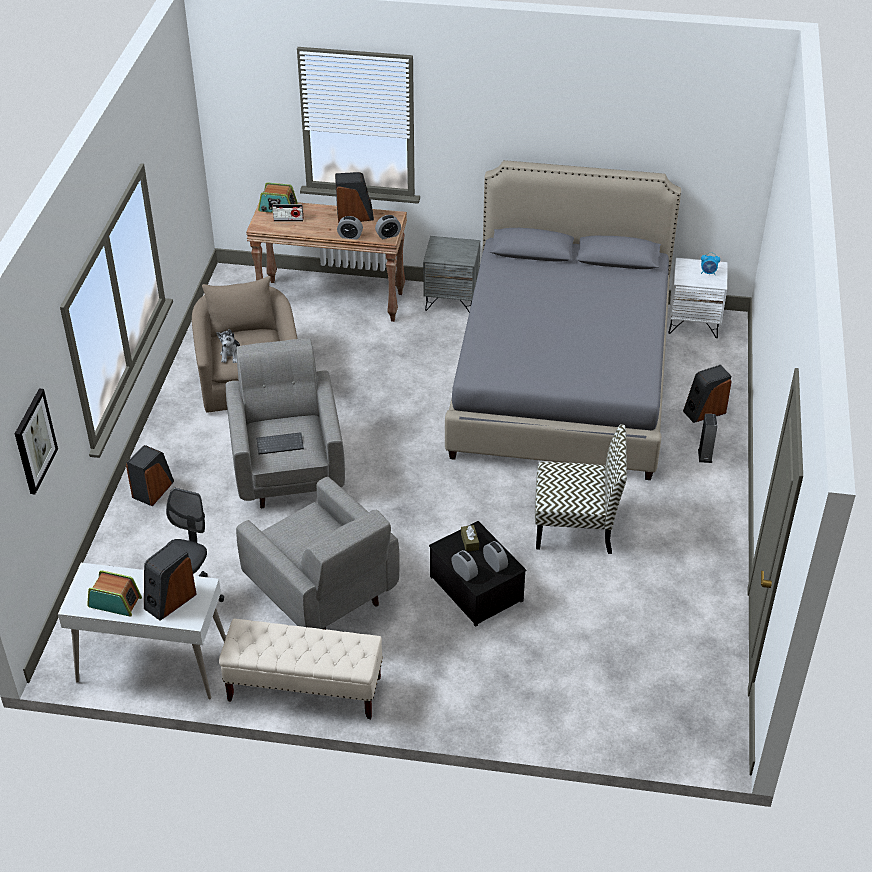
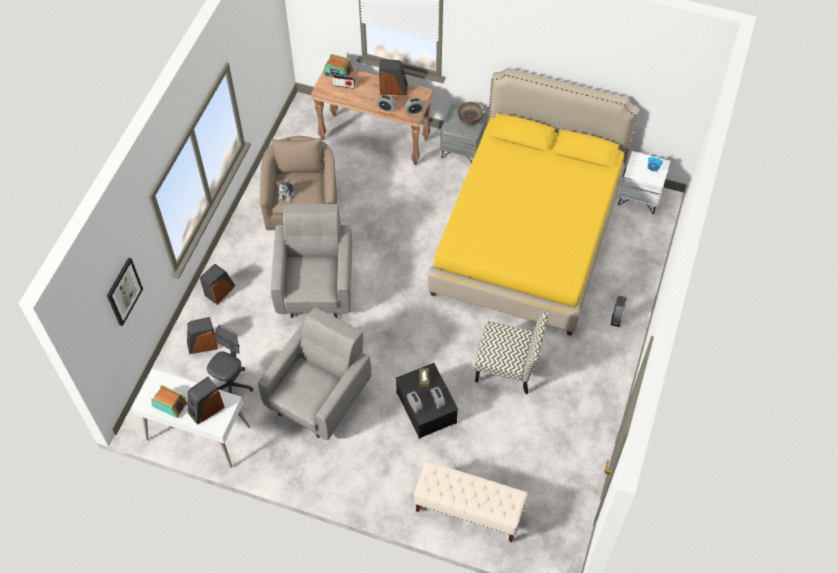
camera: 10 degrees right, 15 degrees up
(280, 444) = (307, 279): keyboard -> none
(304, 689) = (294, 470): beige bench -> beige bench (468, 510)
(322, 595) = (320, 396): grey armchair -> grey armchair turned 120 degrees counterclockwise
(458, 247) = (470, 118): none -> brown bowl
(561, 379) = (528, 236): grey bed -> yellow bed
(704, 411) = (626, 280): speaker -> speaker (202, 344)

